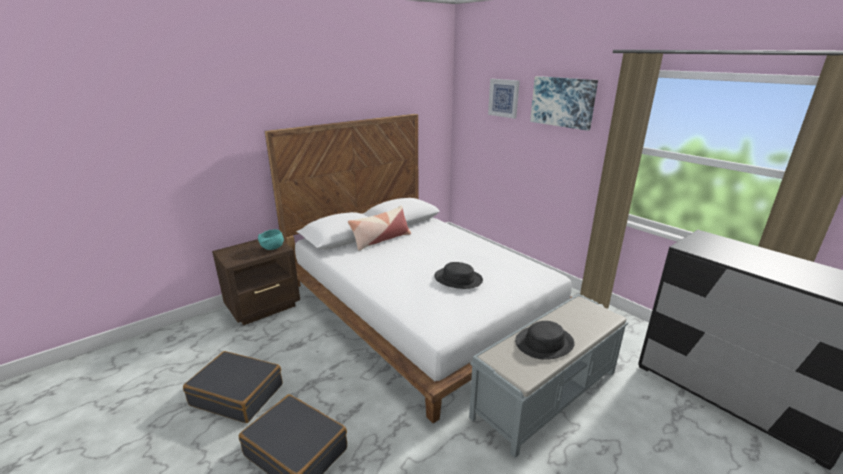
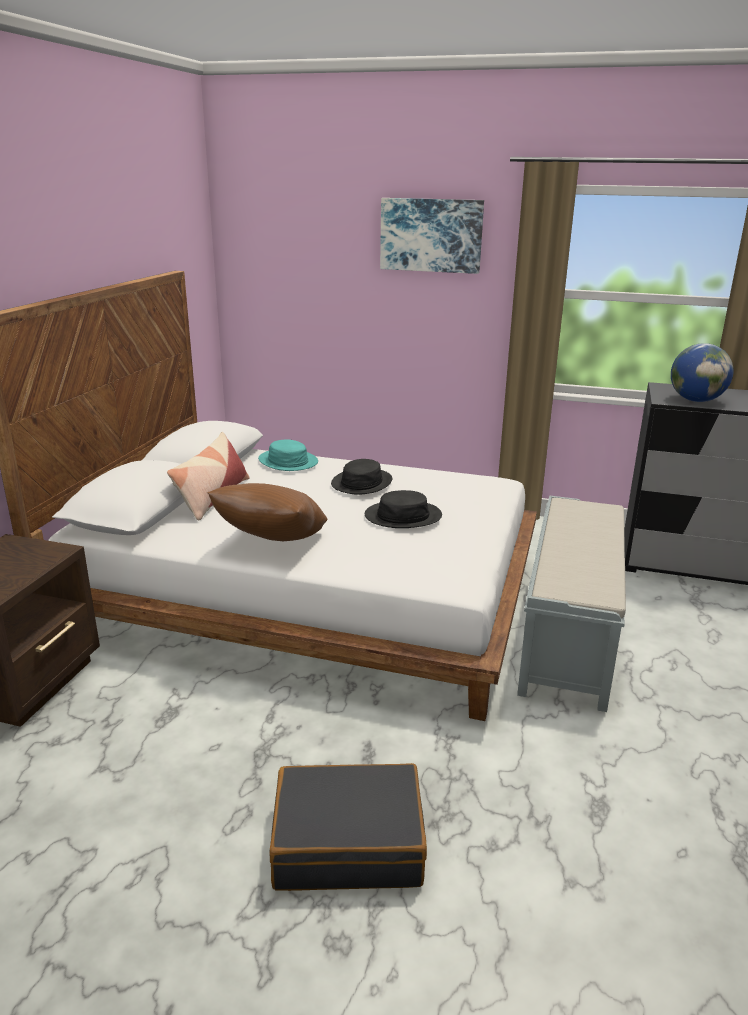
camera: 35 degrees left, 0 degrees up
(237, 394) = (151, 824): black suitcase -> none
(272, 248) = (39, 556): turquoise bowl -> none
(375, 273) = (272, 543): none -> brown pillow
(441, 229) = (288, 461): none -> turquoise hat
(504, 98) = (323, 235): picture -> none
(544, 342) = (581, 556): black hat -> black hat (361, 483)
(716, 253) = (696, 400): none -> globe

